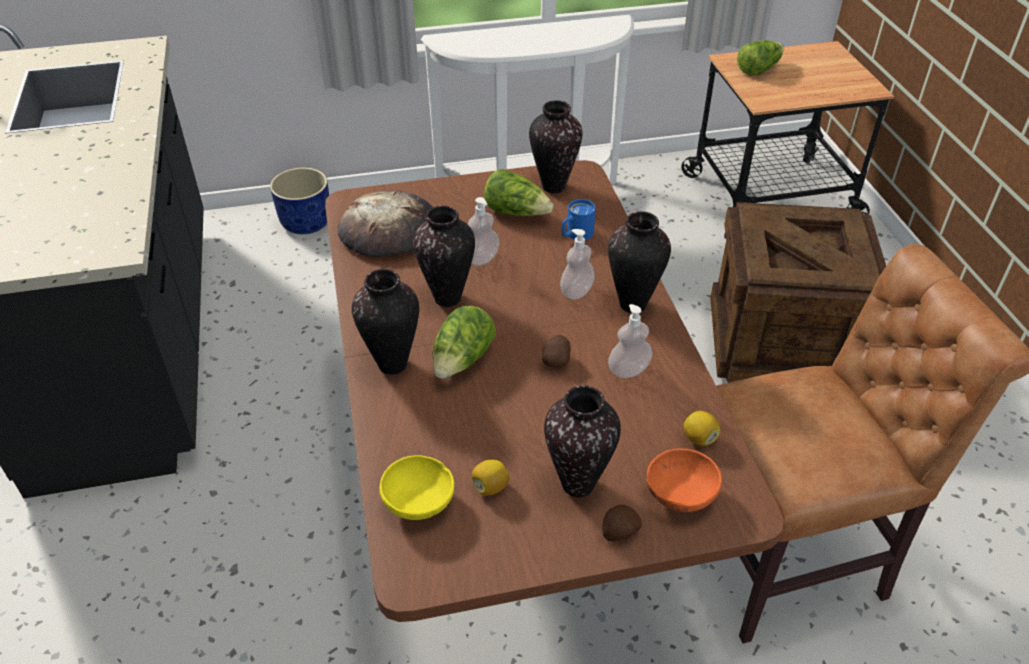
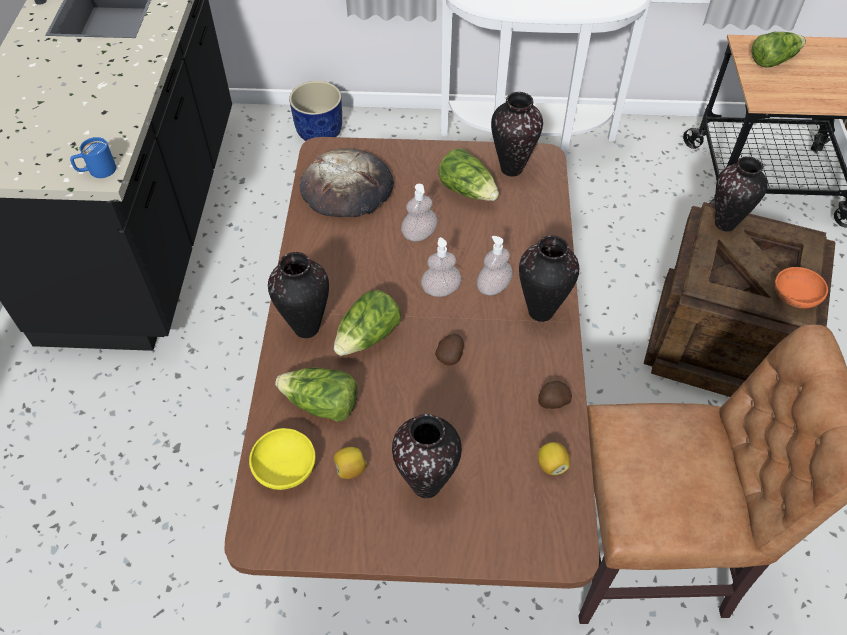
camera: 15 degrees right, 10 degrees up
(436, 432) = (321, 404): none -> lettuce
(448, 299) = (375, 271): vase -> vase (725, 224)
(575, 235) = (513, 226): blue mug -> blue mug (97, 171)
(619, 532) = (445, 540): potato -> potato (552, 402)
(628, 370) = (512, 380): soap dispenser -> soap dispenser (441, 290)
(679, 494) = (512, 517): orange bowl -> orange bowl (793, 297)

